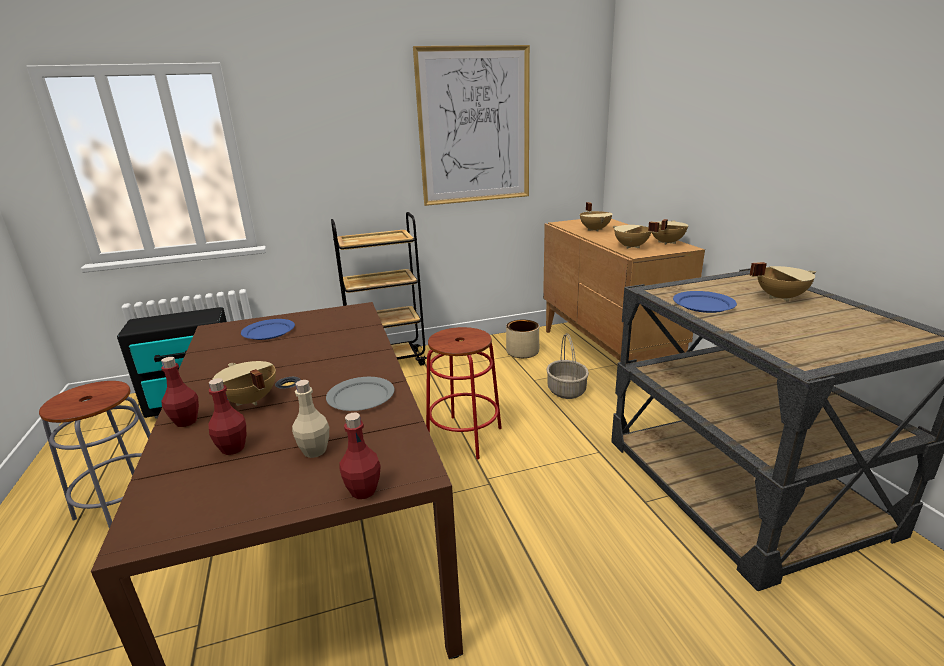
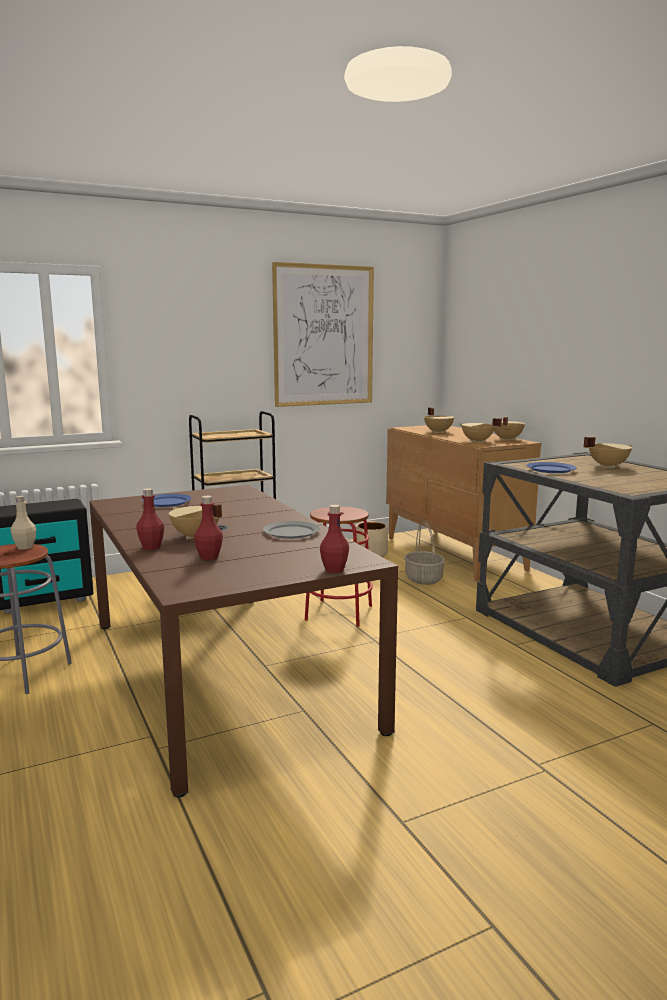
camera: 10 degrees left, 10 degrees down
(315, 451) = (279, 556): beige bottle -> beige bottle (25, 547)

